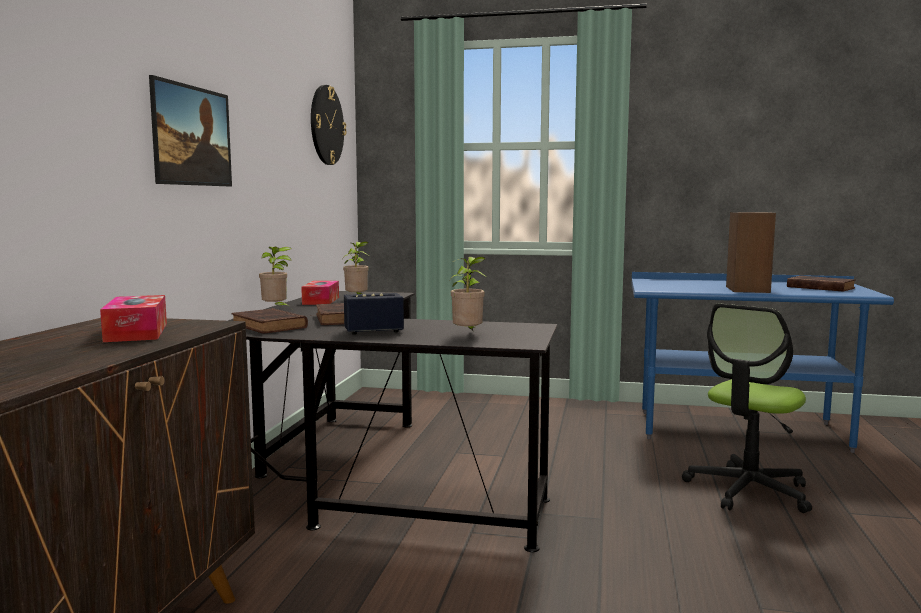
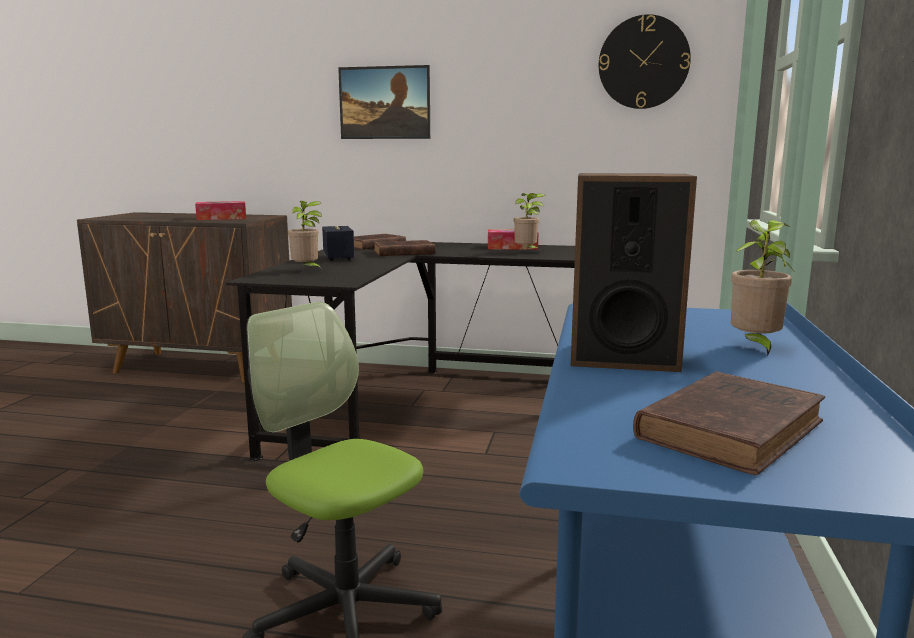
camera: 90 degrees right, 5 degrees up
(276, 309) = (456, 244): potted plant -> potted plant (755, 347)

